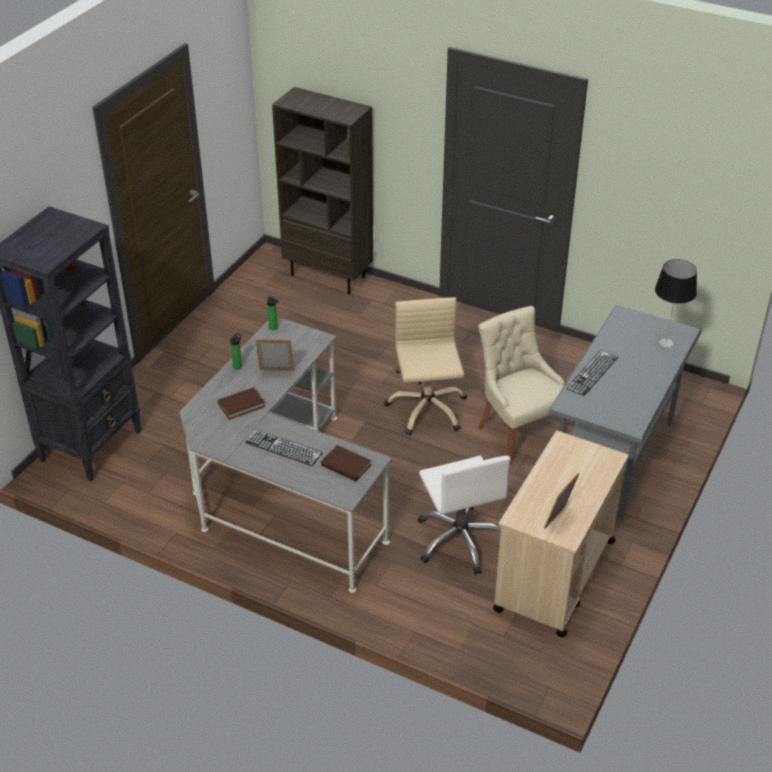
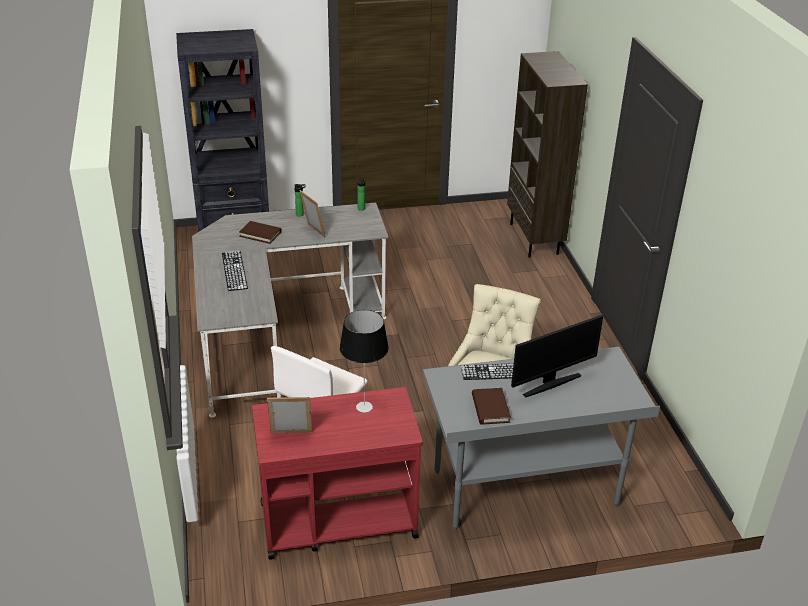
camera: 50 degrees right, 5 degrees down
(346, 465) = (245, 305): brown book -> brown book (490, 408)
(426, 409) = (450, 356): beige office chair -> none
(554, 576) = (337, 519): beige cart -> red cart
(628, 358) = (550, 384): none -> monitor
(666, 343) = (605, 397): table lamp -> table lamp (364, 407)

